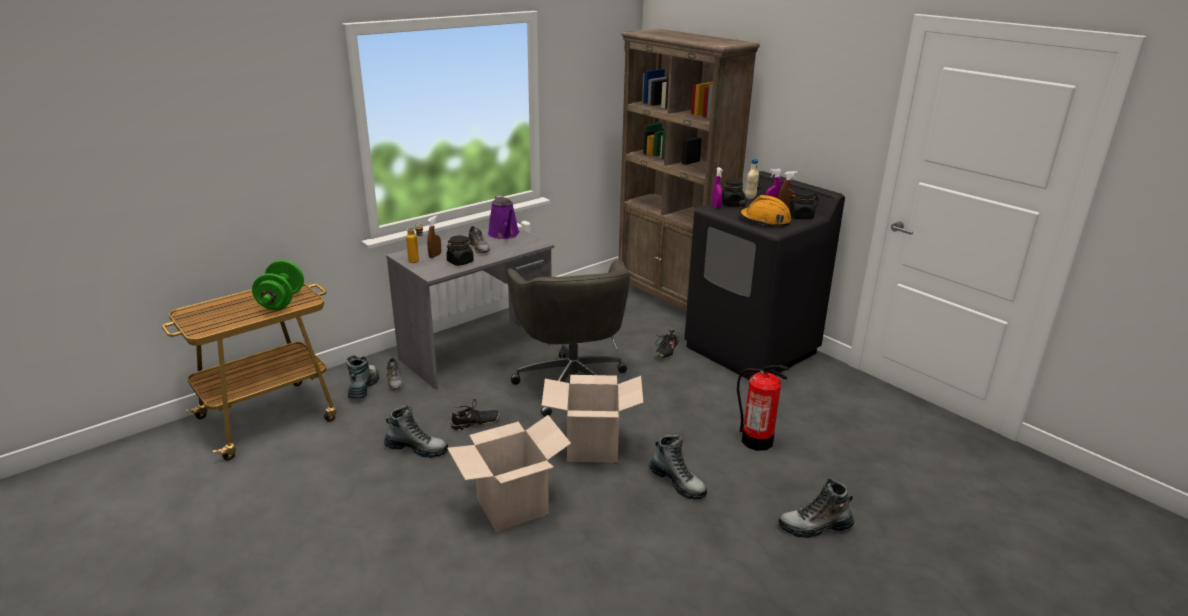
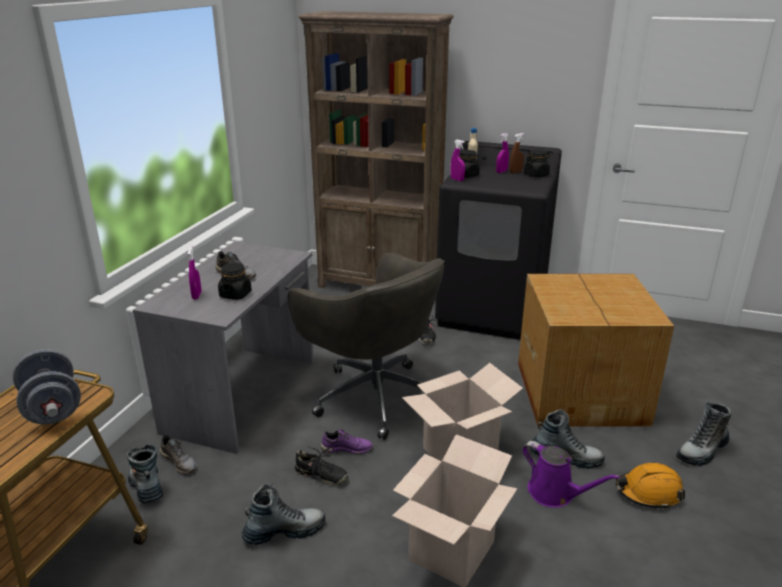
camera: 30 degrees left, 0 degrees up
(281, 301) = (52, 408): green dumbbell -> grey dumbbell
(417, 262) = (184, 308): bottle -> none
(435, 256) = (196, 295): brown spray bottle -> purple spray bottle
(475, 424) = (321, 475): black shoe -> black shoe turned 75 degrees clockwise
(504, 234) = (246, 254): purple watering can -> purple watering can (555, 493)
(512, 413) = (347, 448): none -> purple shoe
(756, 440) = (581, 392): fire extinguisher -> cardboard box
(764, 220) = (514, 183): orange hard hat -> orange hard hat (648, 493)

